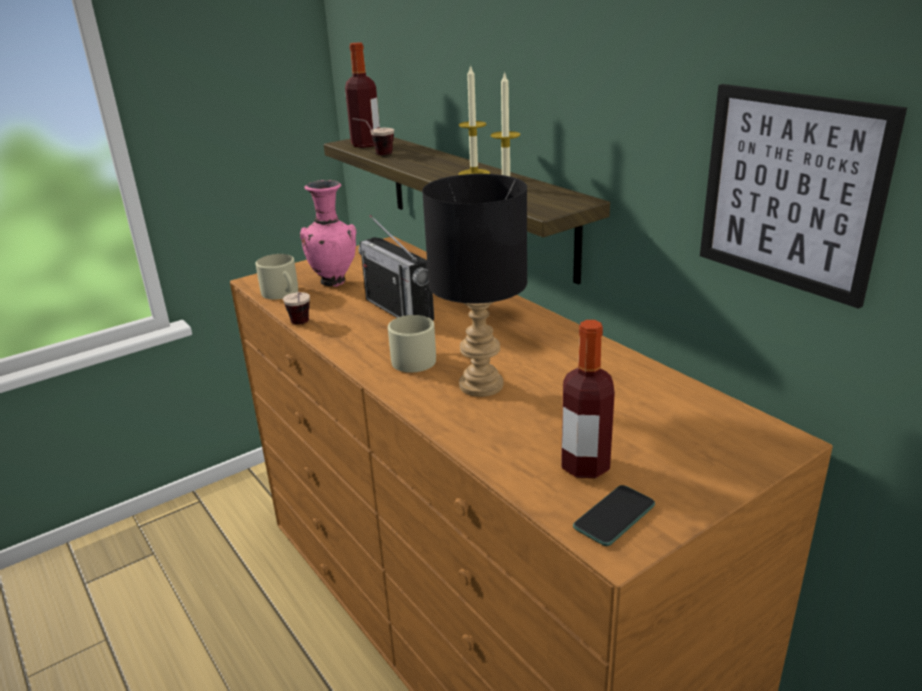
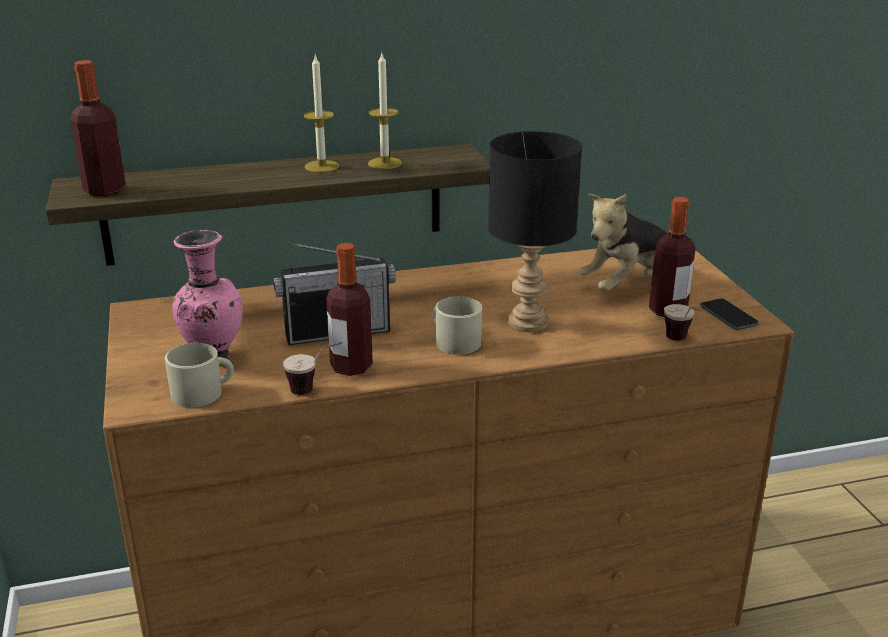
camera: 70 degrees left, 0 degrees up
(345, 329) = (351, 366): none -> bottle
(375, 155) = (169, 192): cup -> cup (681, 342)
(629, 429) = (630, 286): none -> plush toy
(790, 191) = (630, 87): picture -> none

